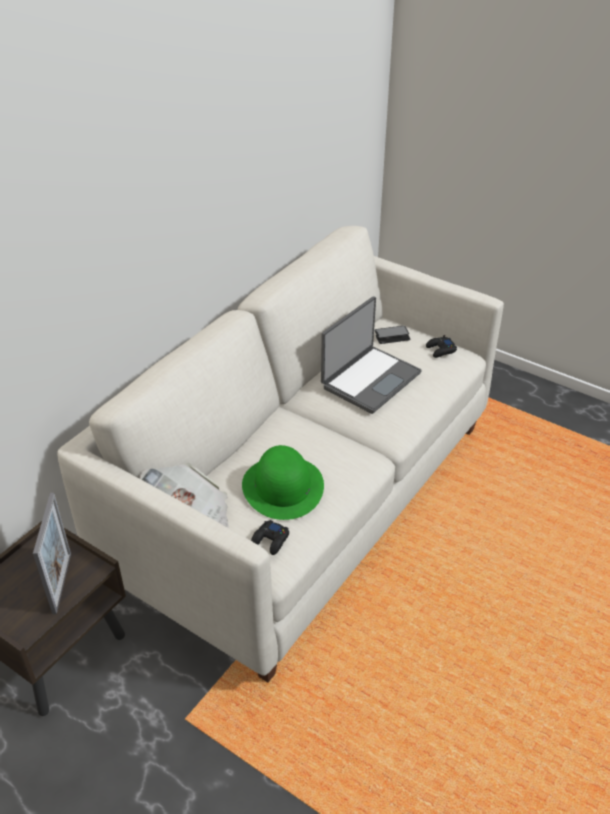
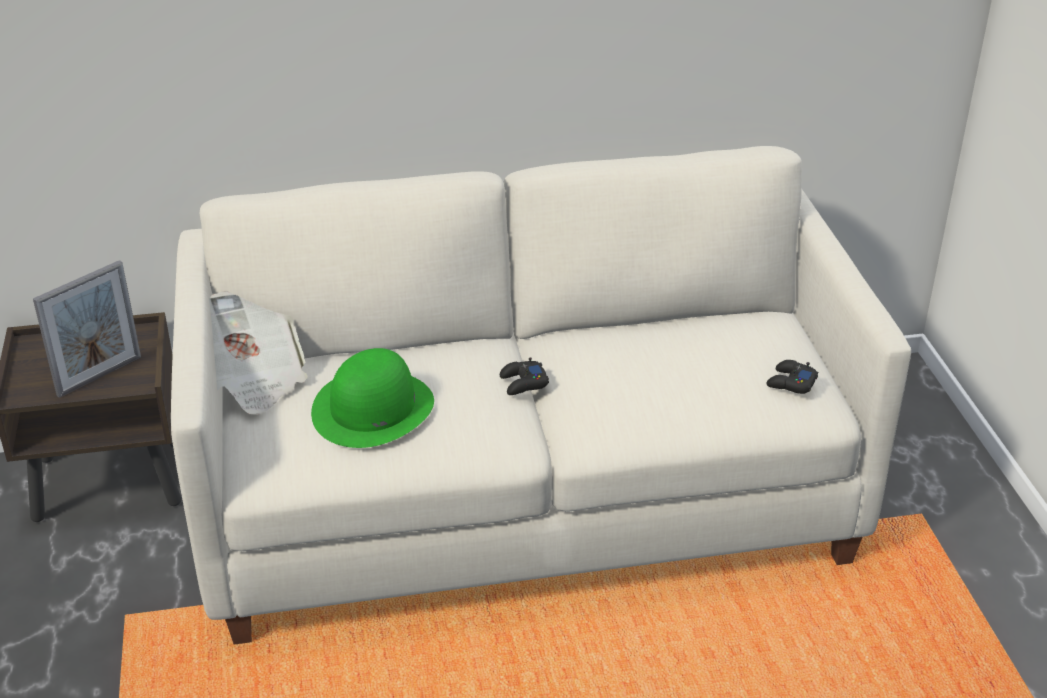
camera: 45 degrees right, 5 degrees down
(270, 540) = (283, 448): black game controller -> black game controller (523, 383)
(369, 379) = (642, 363): laptop -> none
(392, 336) = (753, 334): phone -> none

